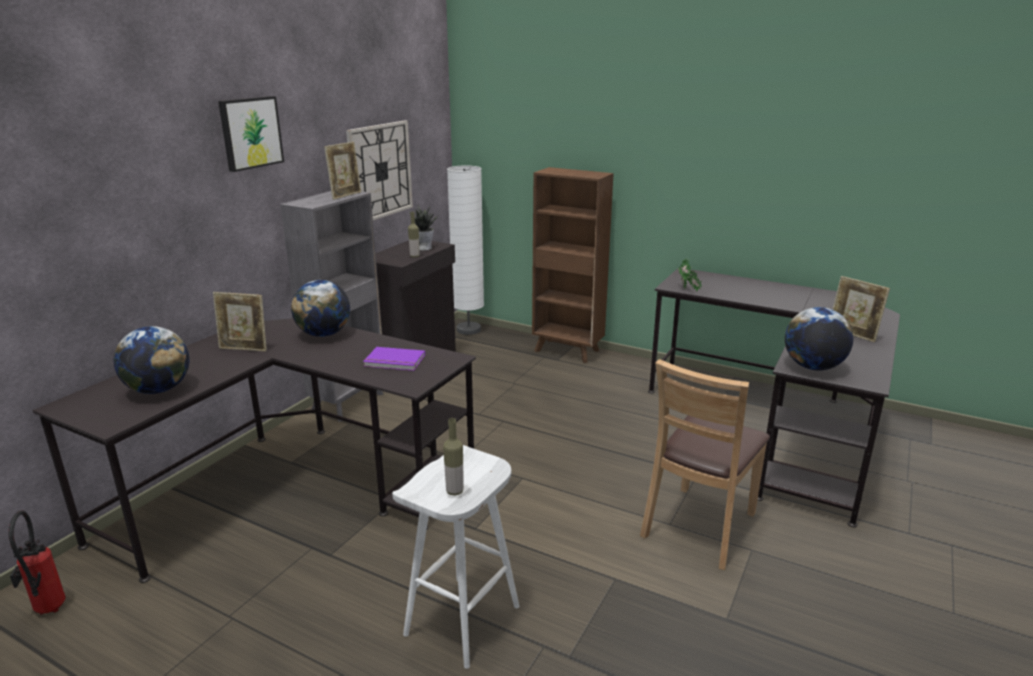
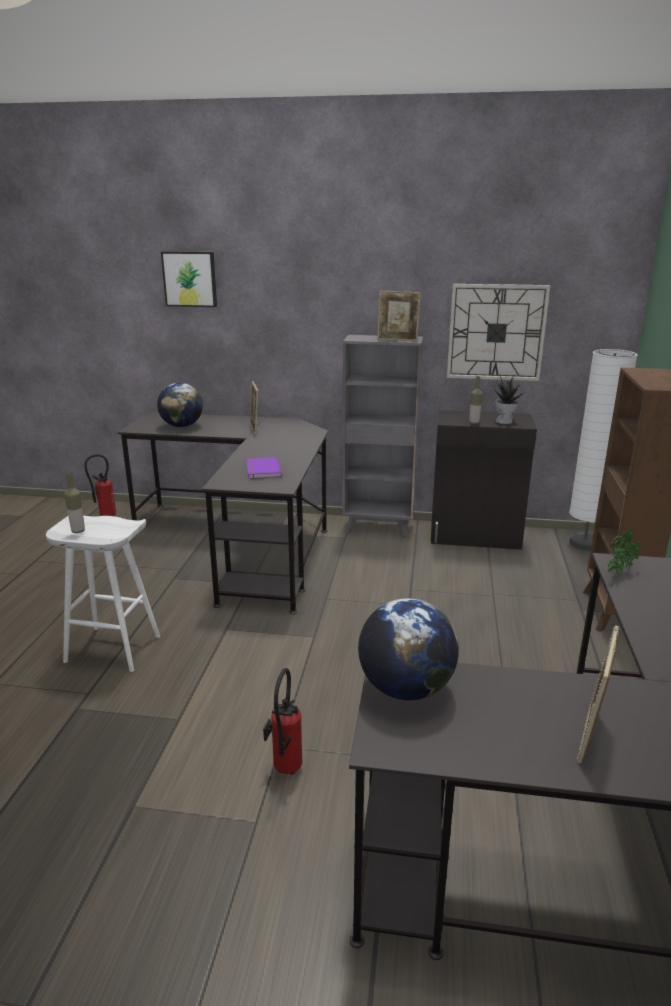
camera: 70 degrees right, 0 degrees up
(250, 133) = (336, 271): picture -> picture (190, 279)
(324, 334) = (297, 441): globe -> none
(699, 526) = (284, 771): brown chair -> fire extinguisher

